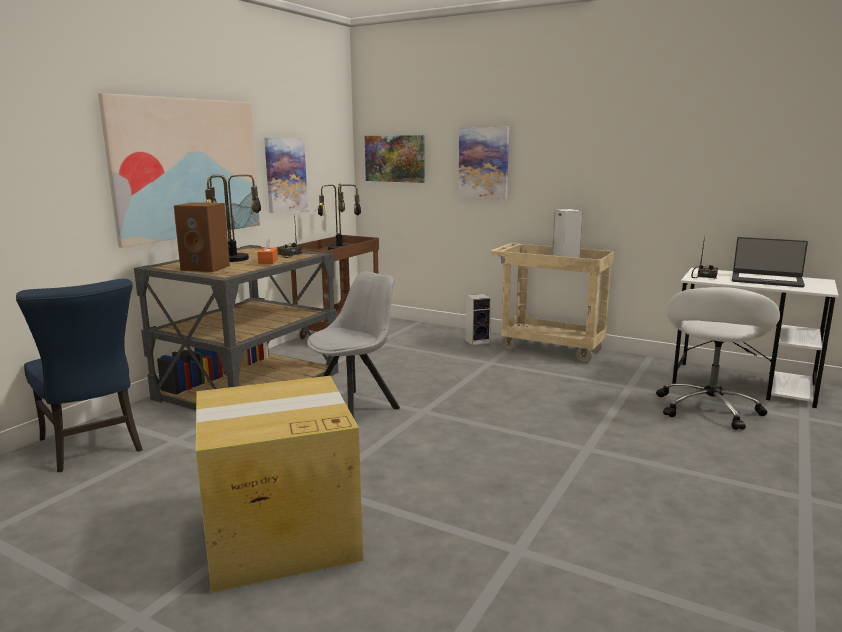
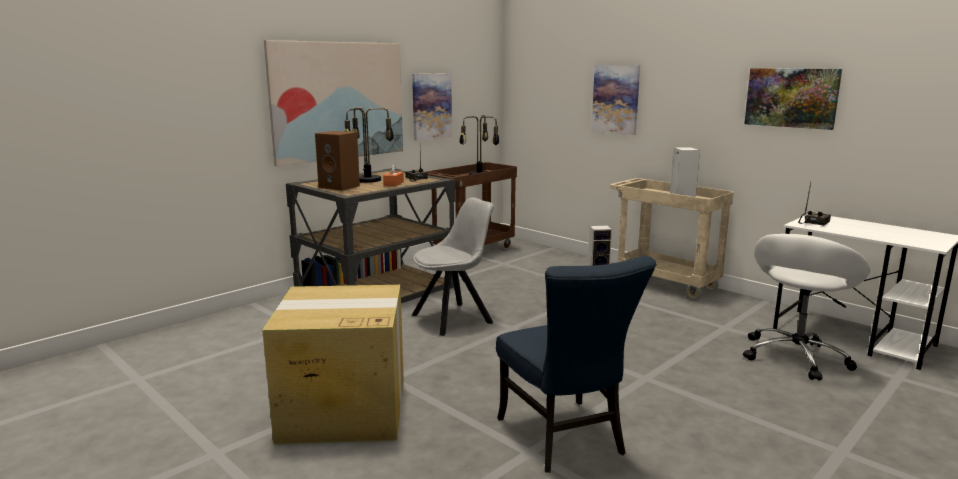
camera: 15 degrees right, 0 degrees up
(94, 446) = (238, 326): blue chair -> blue chair (565, 439)
(395, 158) = (538, 93): picture -> picture (791, 97)
(766, 280) = (879, 231): laptop -> none

